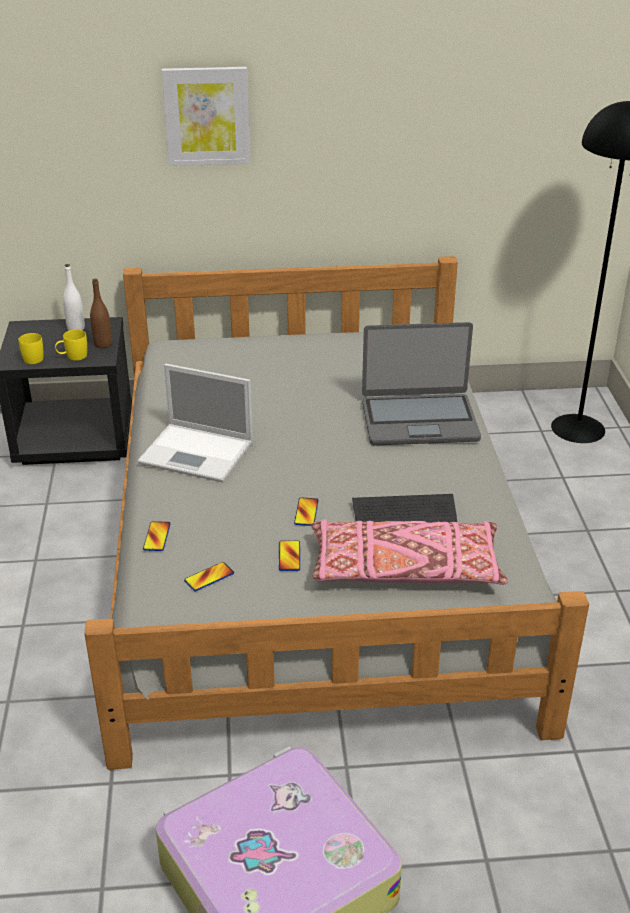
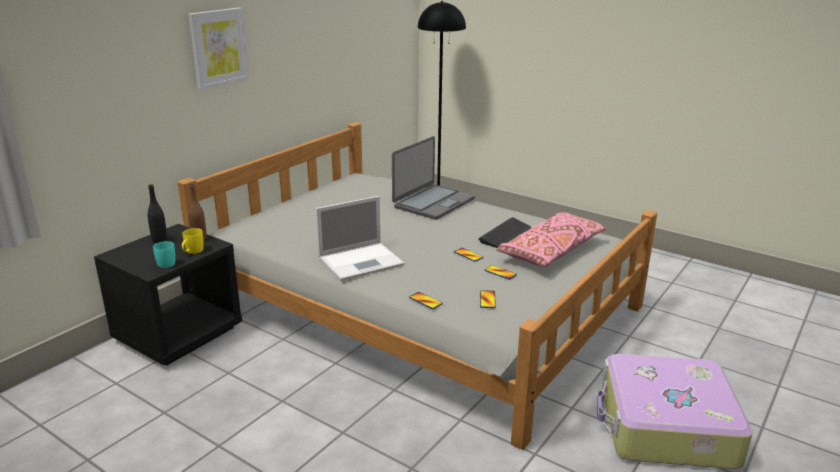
camera: 50 degrees left, 10 degrees down
(35, 357) = (165, 263): yellow mug -> turquoise mug
(76, 328) = (159, 240): white bottle -> black bottle

